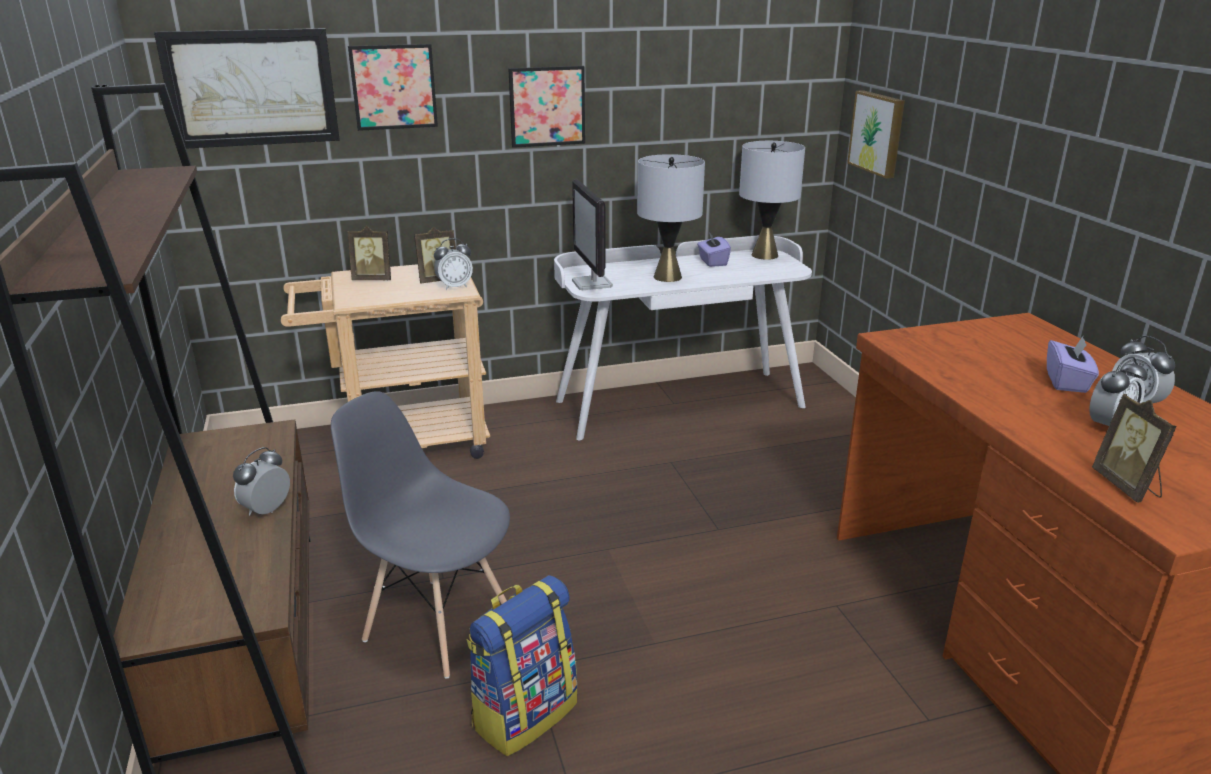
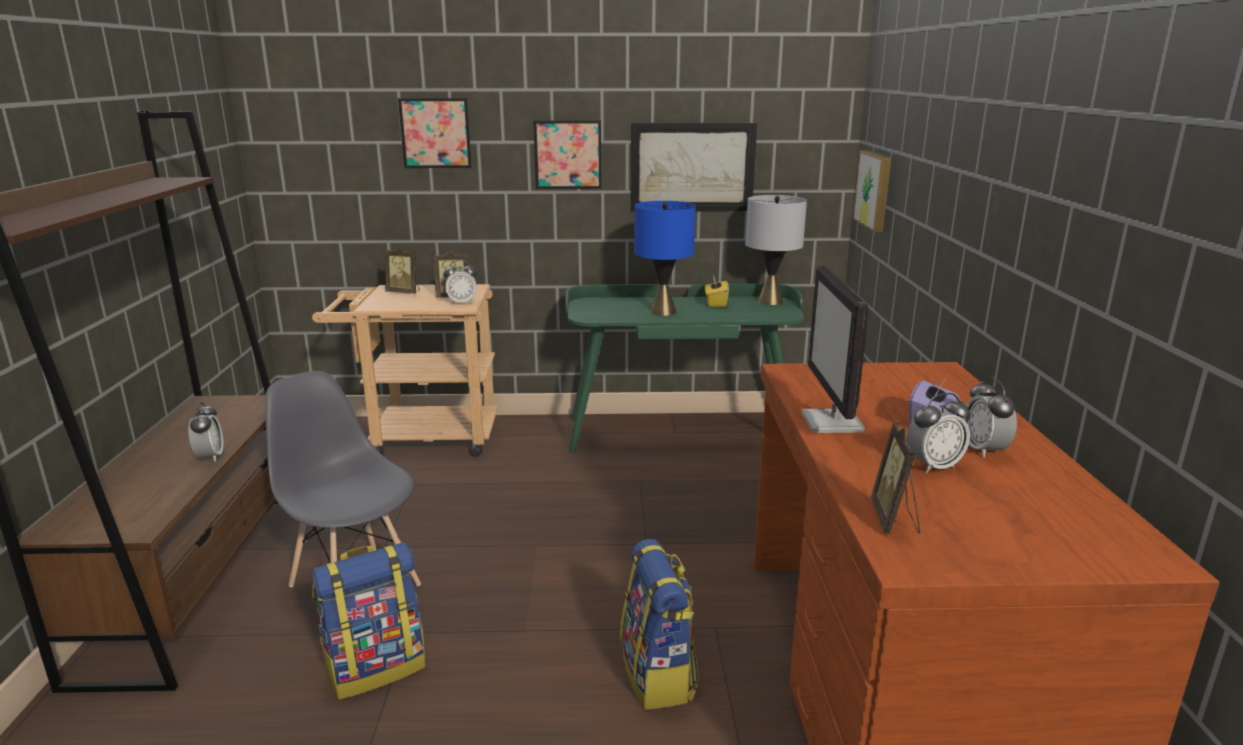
camera: 15 degrees right, 5 degrees down
(251, 88) = (321, 130): picture -> picture (692, 167)
(267, 510) = (210, 457): alarm clock -> alarm clock turned 120 degrees clockwise
(592, 284) = (591, 312): monitor -> monitor (832, 423)
(667, 277) = (663, 312): grey table lamp -> blue table lamp
(679, 403) = (680, 432): white desk -> green desk
(712, 262) = (715, 303): purple tissue box -> yellow tissue box
(814, 664) = (659, 676): none -> backpack

